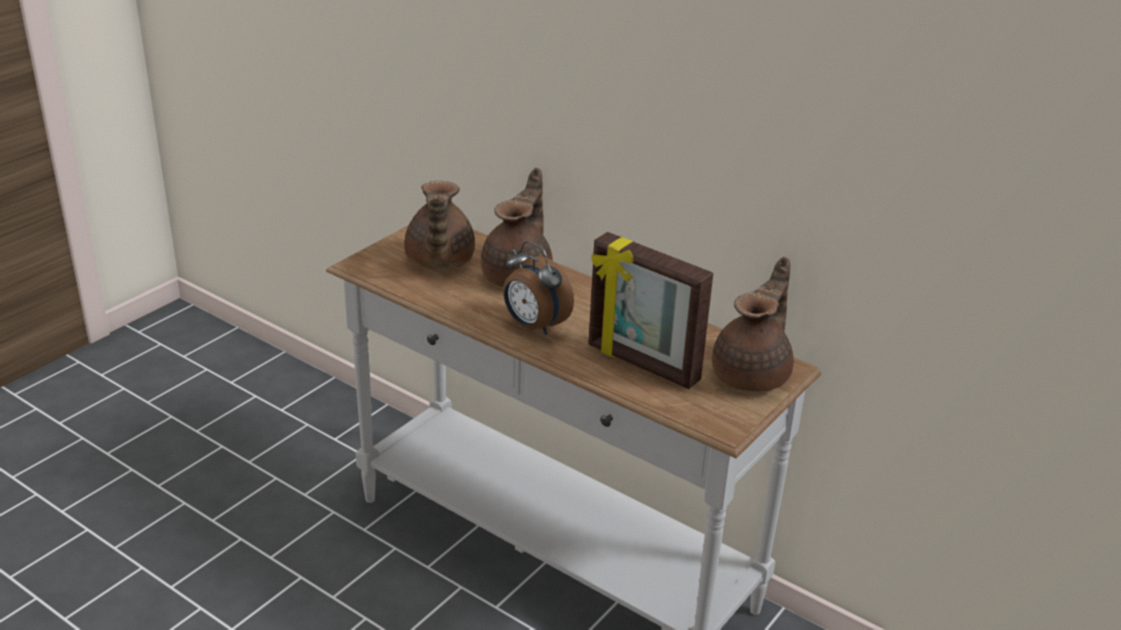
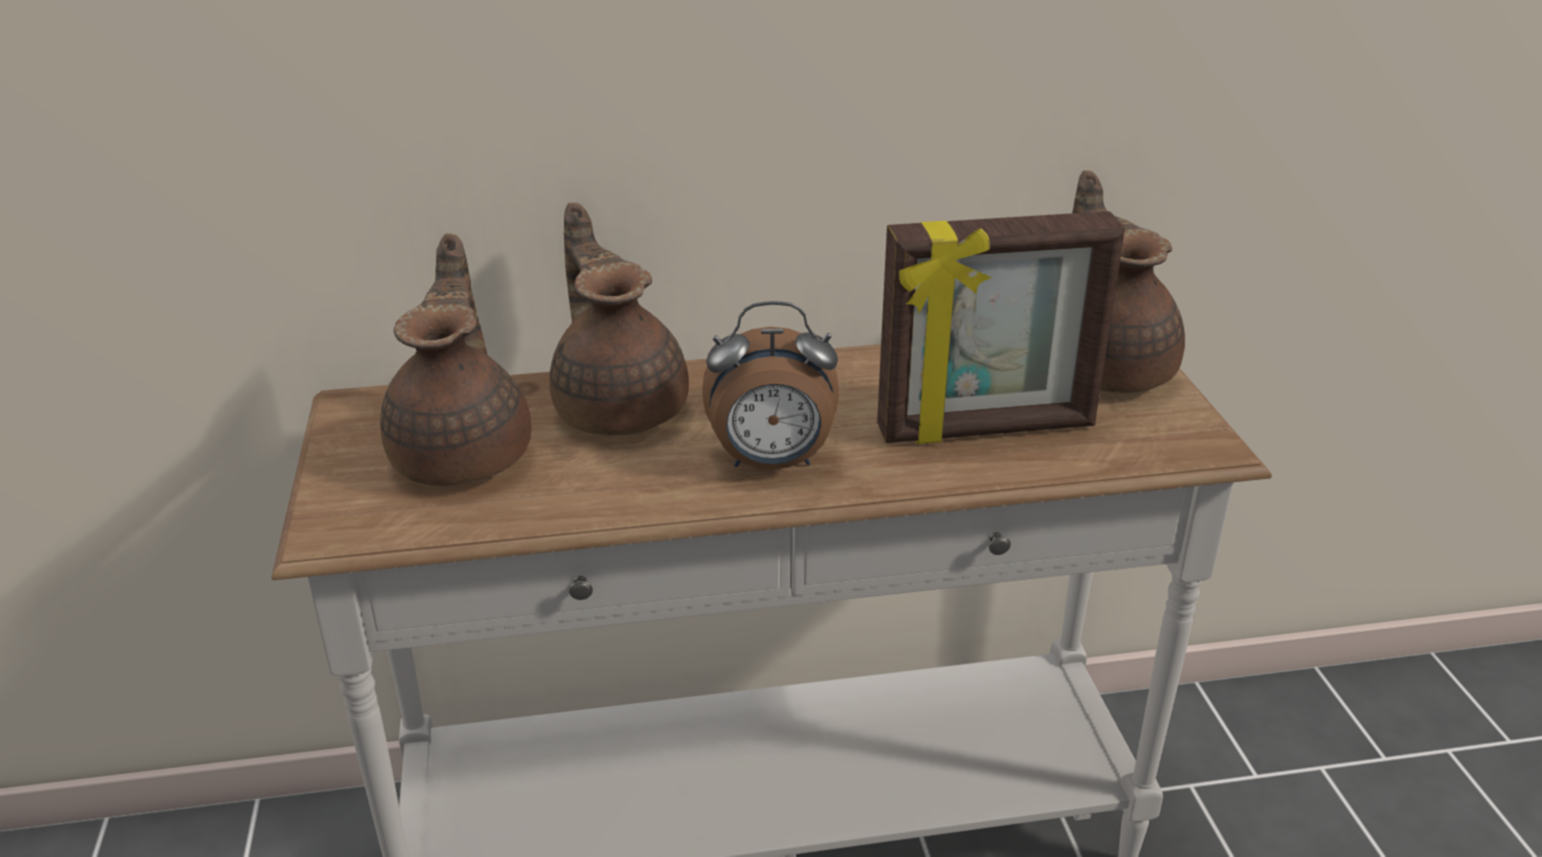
camera: 45 degrees left, 0 degrees up
(438, 262) = (465, 453): brown teapot -> brown teapot turned 135 degrees counterclockwise

